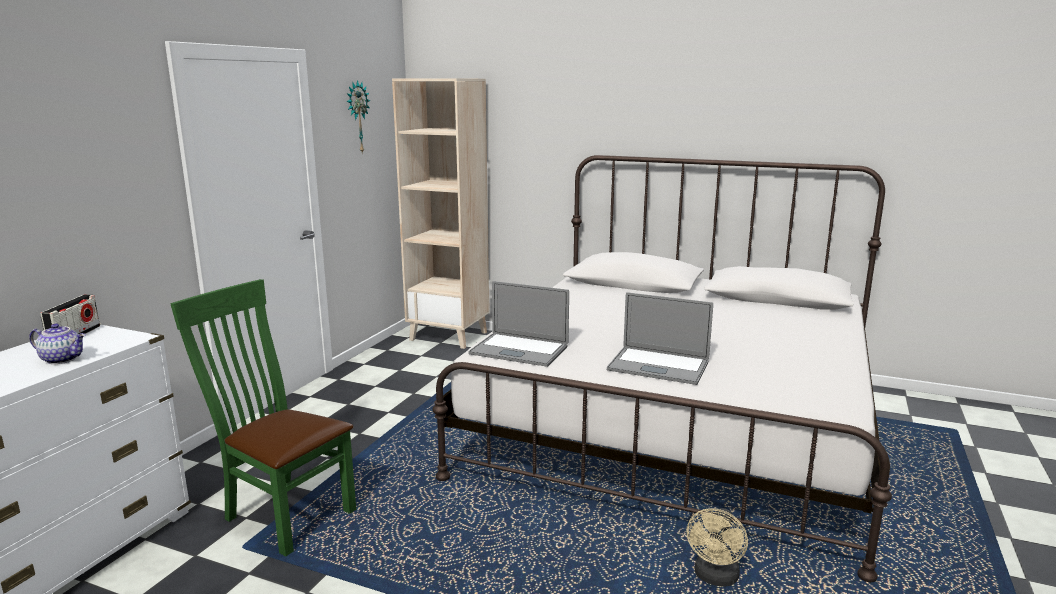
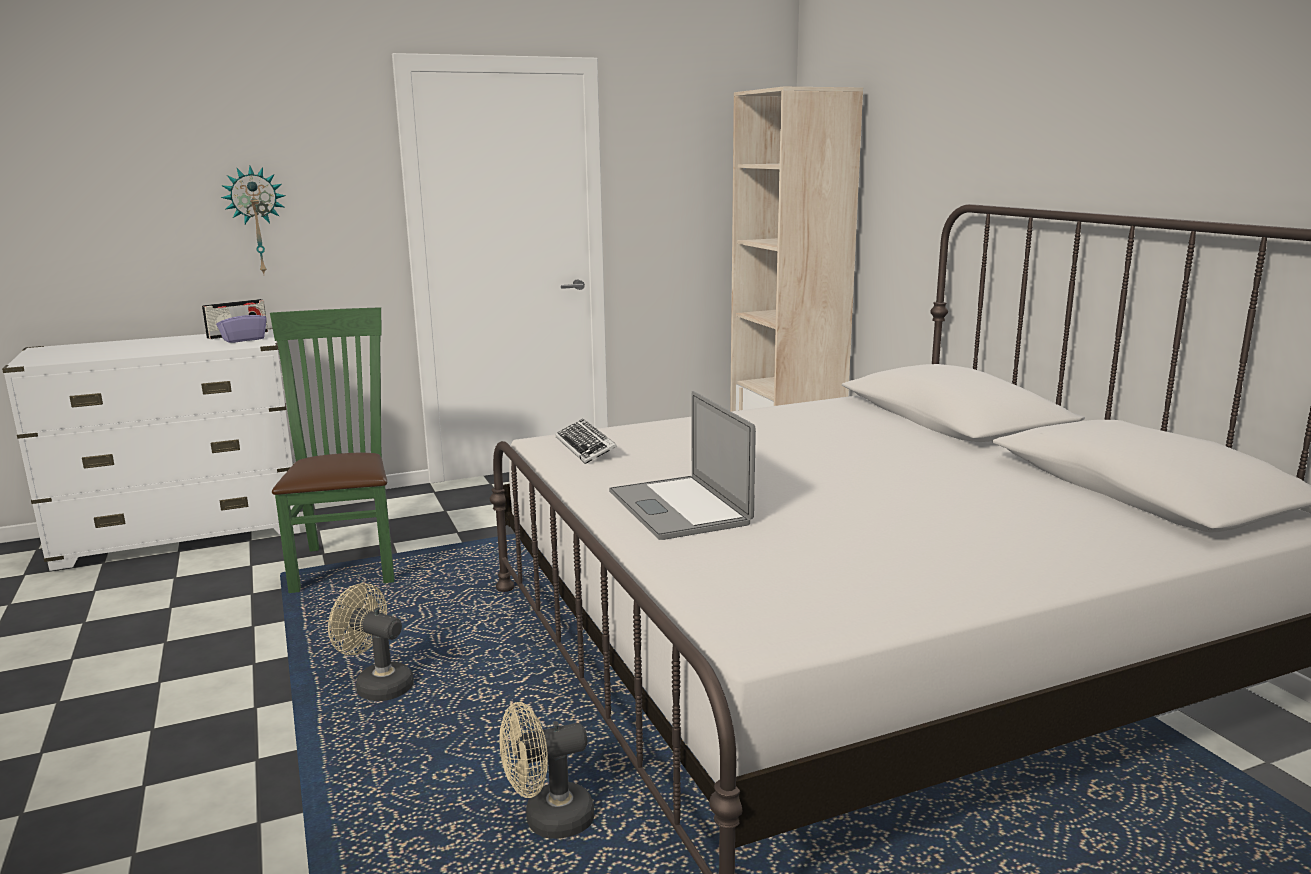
camera: 45 degrees right, 0 degrees up
(63, 359) = (189, 347): teapot -> none
(100, 338) = (243, 339): none -> purple tissue box
(357, 117) = (686, 145): wall clock -> wall clock (256, 220)
(488, 573) = (377, 685): none -> beige fan
(519, 350) = (586, 447): laptop -> keyboard

